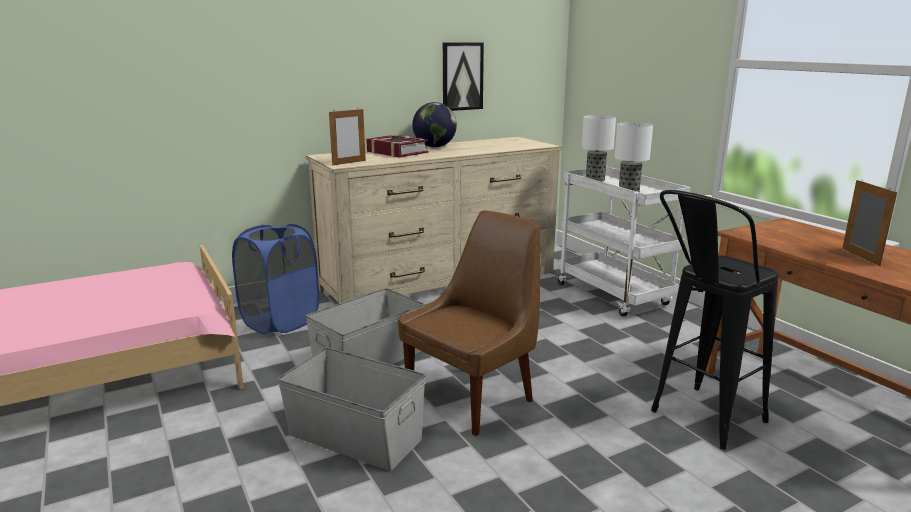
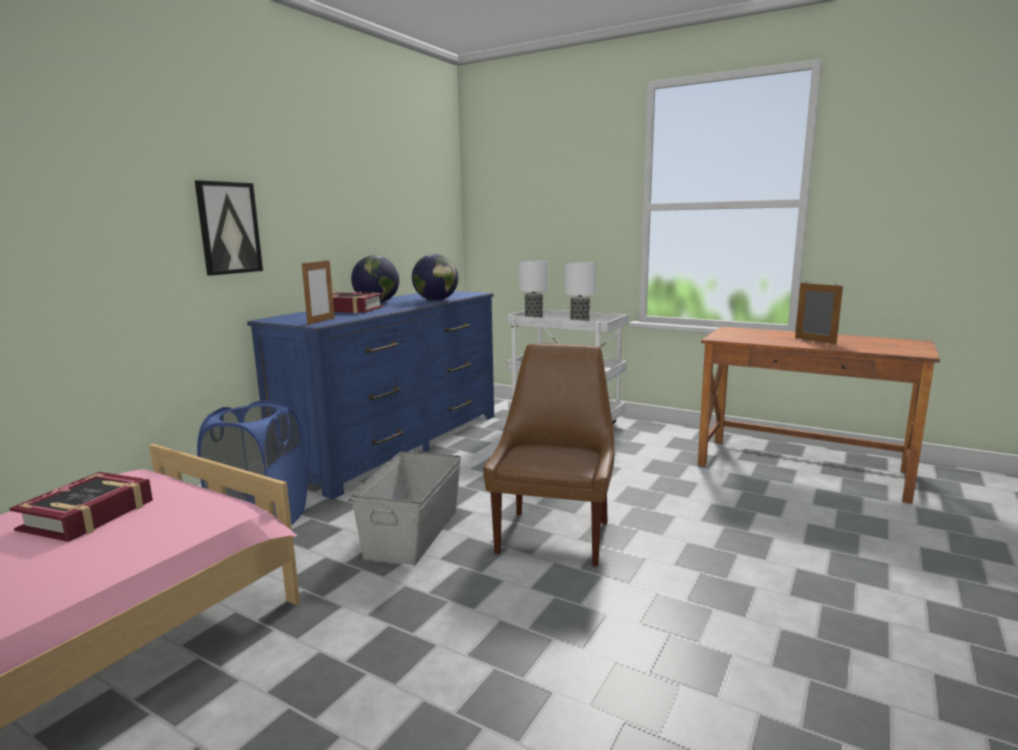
camera: 30 degrees left, 5 degrees down
(123, 288) = (88, 515): none -> book
(355, 436) = (488, 606): grey storage box -> none
(440, 280) = (397, 444): beige dresser -> blue dresser
(462, 76) = (385, 230): picture -> picture (228, 228)
(487, 150) = (436, 300): none -> globe
(698, 422) = (739, 501): black stool -> none

